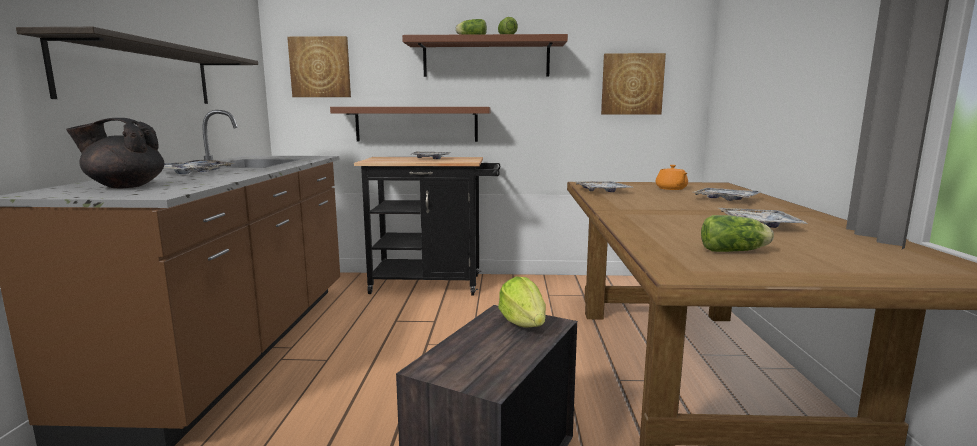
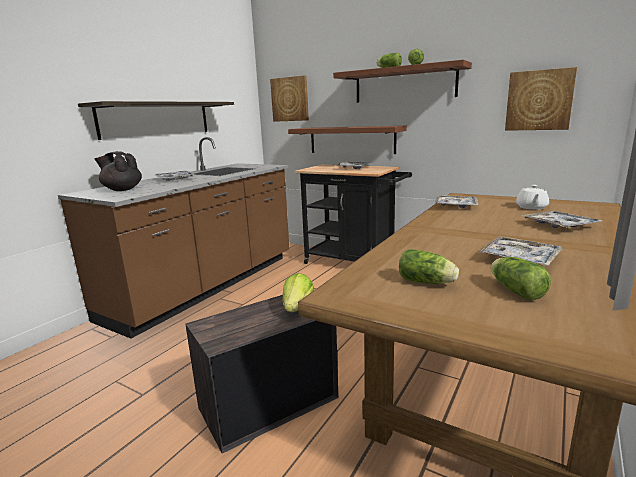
camera: 30 degrees right, 5 degrees up
(671, 189) = (531, 207): orange teapot -> white teapot
(812, 247) = (515, 290): none -> lettuce

